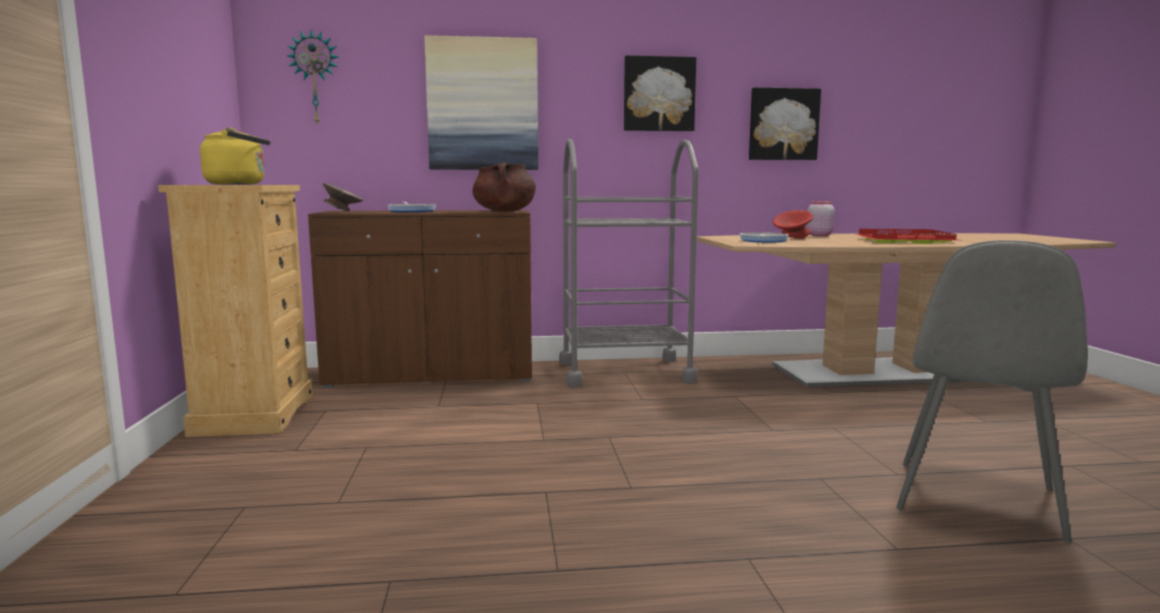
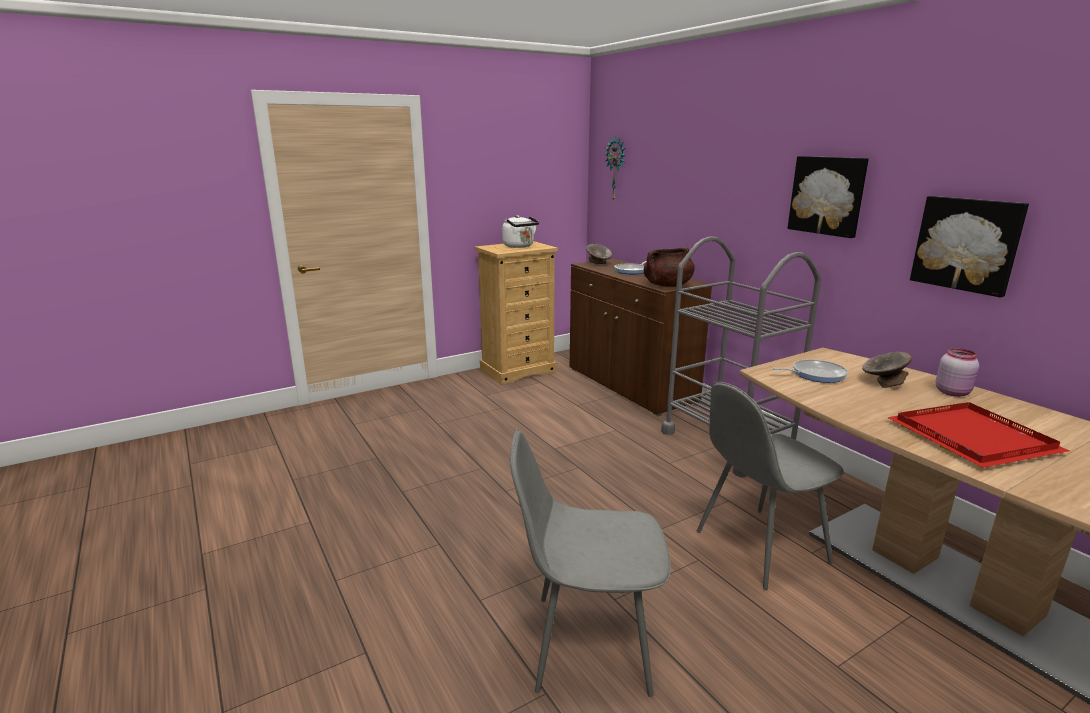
camera: 65 degrees right, 10 degrees up
(239, 184) = (519, 246): yellow kettle -> white kettle
(482, 105) = (696, 194): picture -> none
(792, 238) = (883, 383): red bowl -> grey bowl
(820, 405) = (758, 548): none -> grey chair

